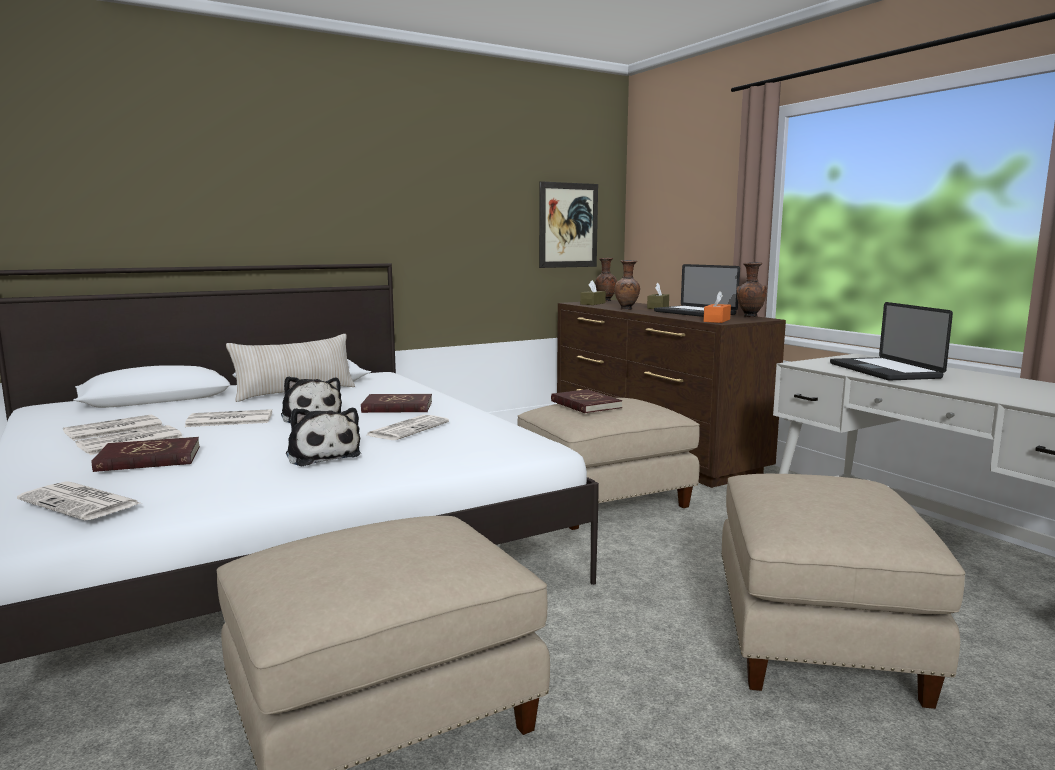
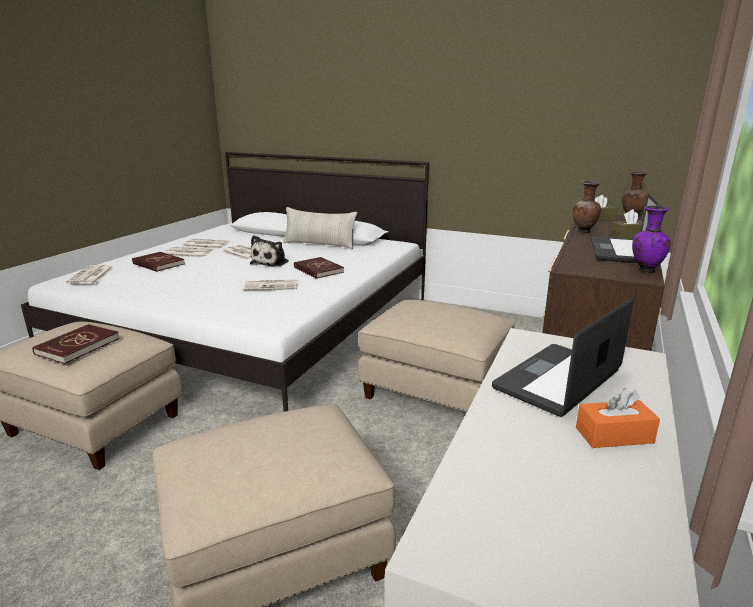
camera: 55 degrees right, 10 degrees up
(322, 455) = (199, 286): plush toy -> none
(568, 225) = (613, 134): picture -> none
(585, 404) = (421, 308): red book -> red book (77, 346)
(717, 320) = (577, 265): orange tissue box -> orange tissue box (614, 435)
(749, 317) = (645, 271): brown vase -> purple vase

